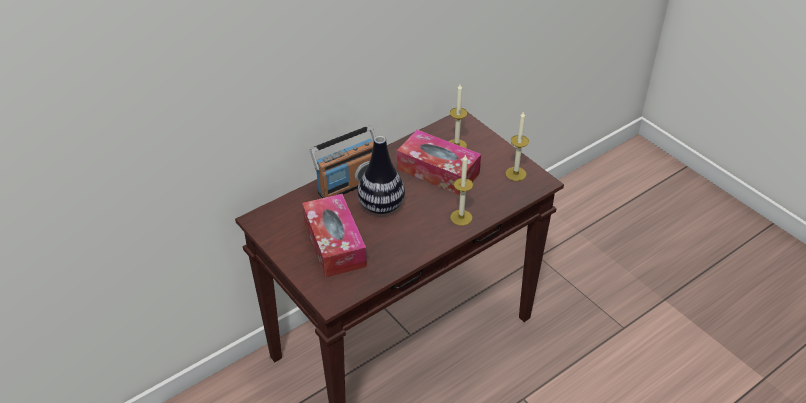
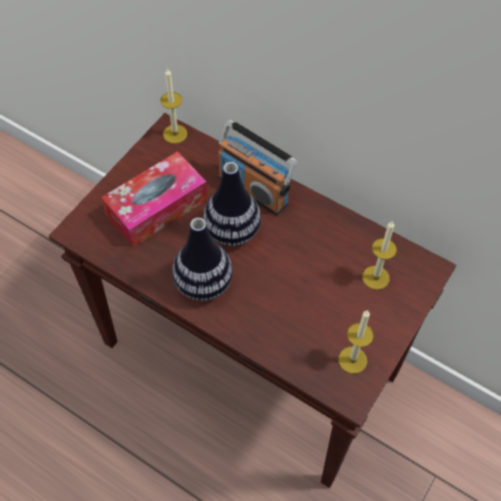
camera: 70 degrees right, 15 degrees up
(421, 232) = (204, 284): none -> vase
(438, 171) = (317, 271): tissue box -> none
(461, 217) = (245, 318): candle -> candle (175, 134)

